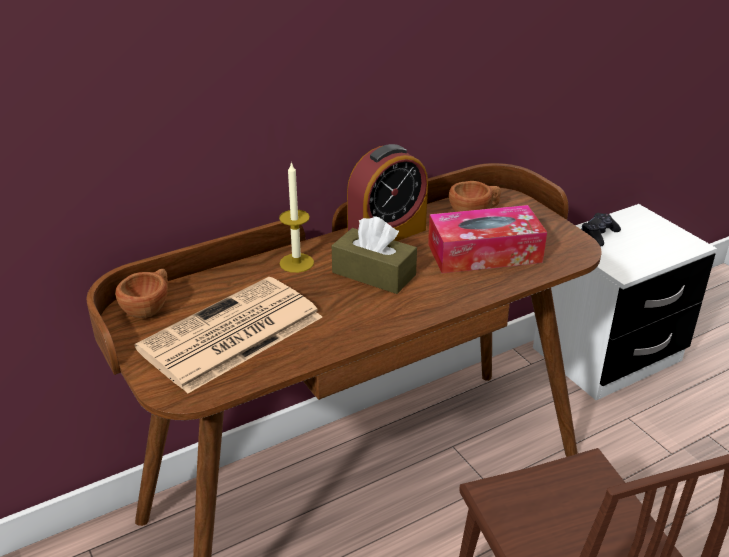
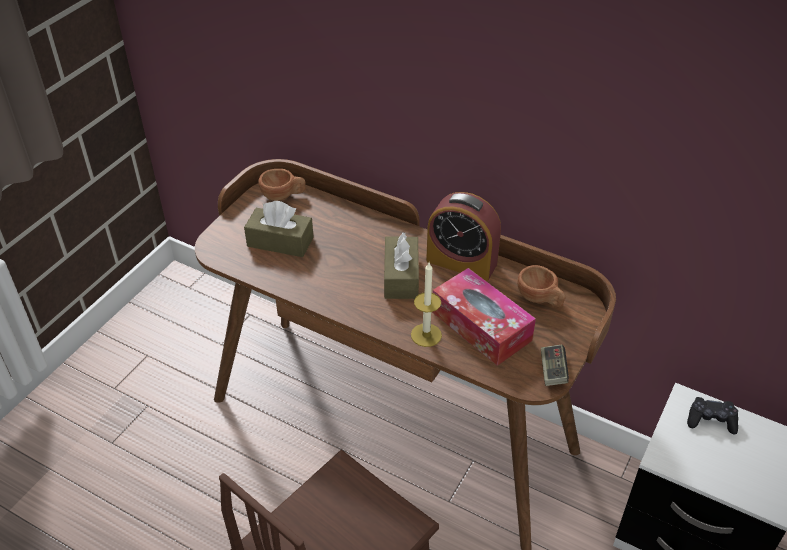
camera: 60 degrees right, 10 degrees up
(230, 335) = (280, 242): newspaper -> brown tissue box
(296, 263) = (383, 234): candle -> candle (426, 335)
(569, 238) = (552, 371): none -> game controller

